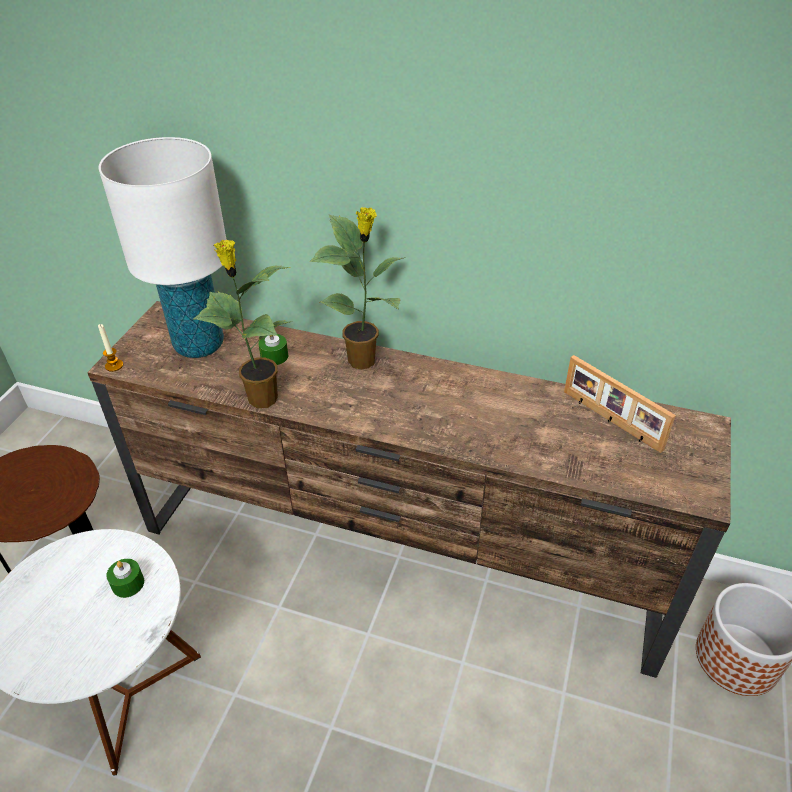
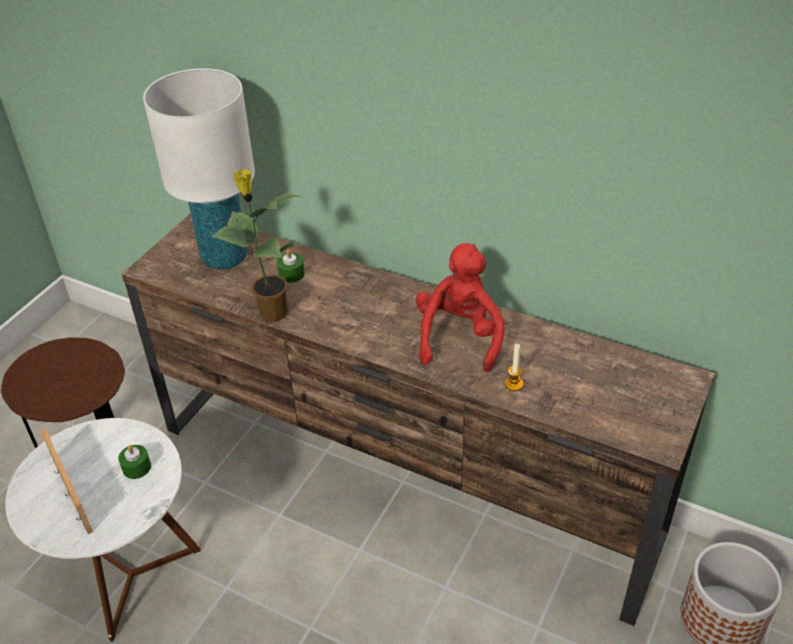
camera: 10 degrees right, 0 degrees up
(114, 366) = (146, 270): candle -> candle (514, 384)
(364, 361) = (374, 285): potted plant -> none
(465, 405) = (459, 337): none -> red plush toy
(610, 421) = (594, 365): picture frame -> picture frame (70, 495)

